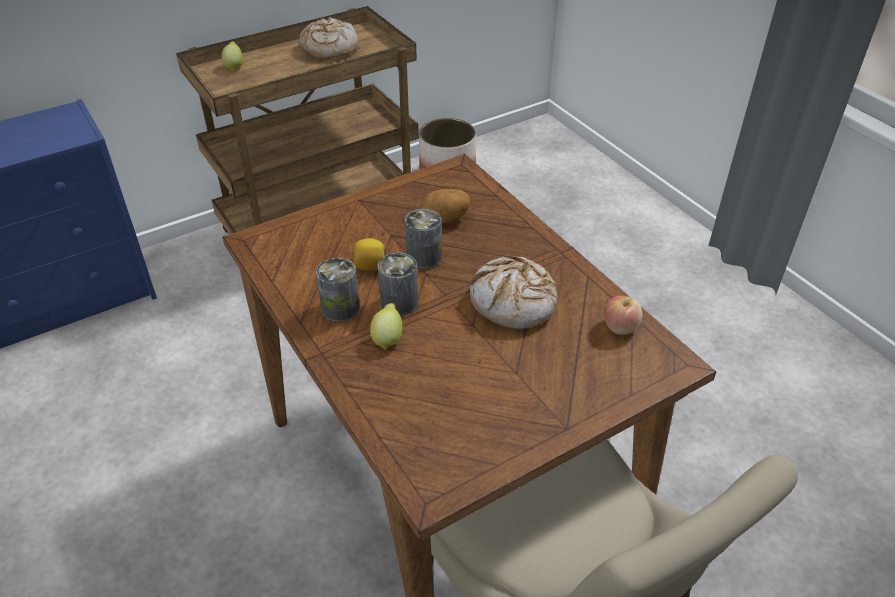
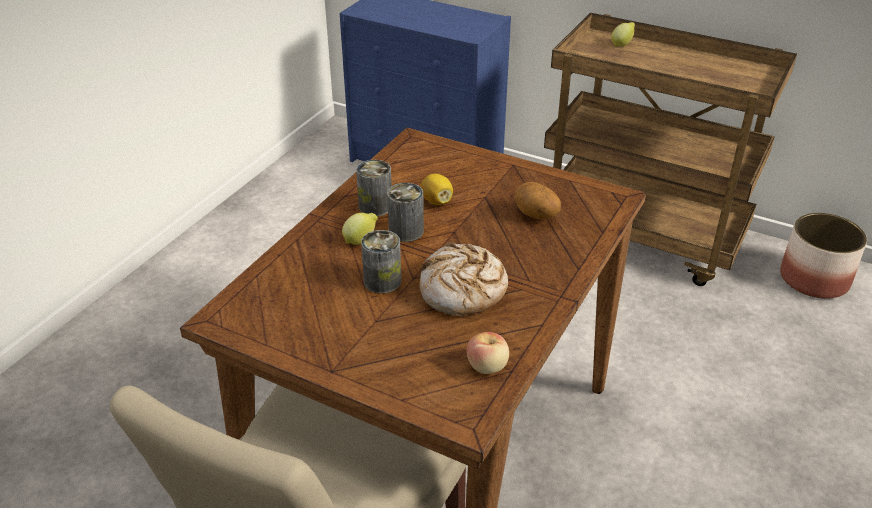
camera: 60 degrees right, 5 degrees down
(328, 48) = (713, 70): bread -> none
(424, 257) = (474, 223): can -> can (382, 281)

